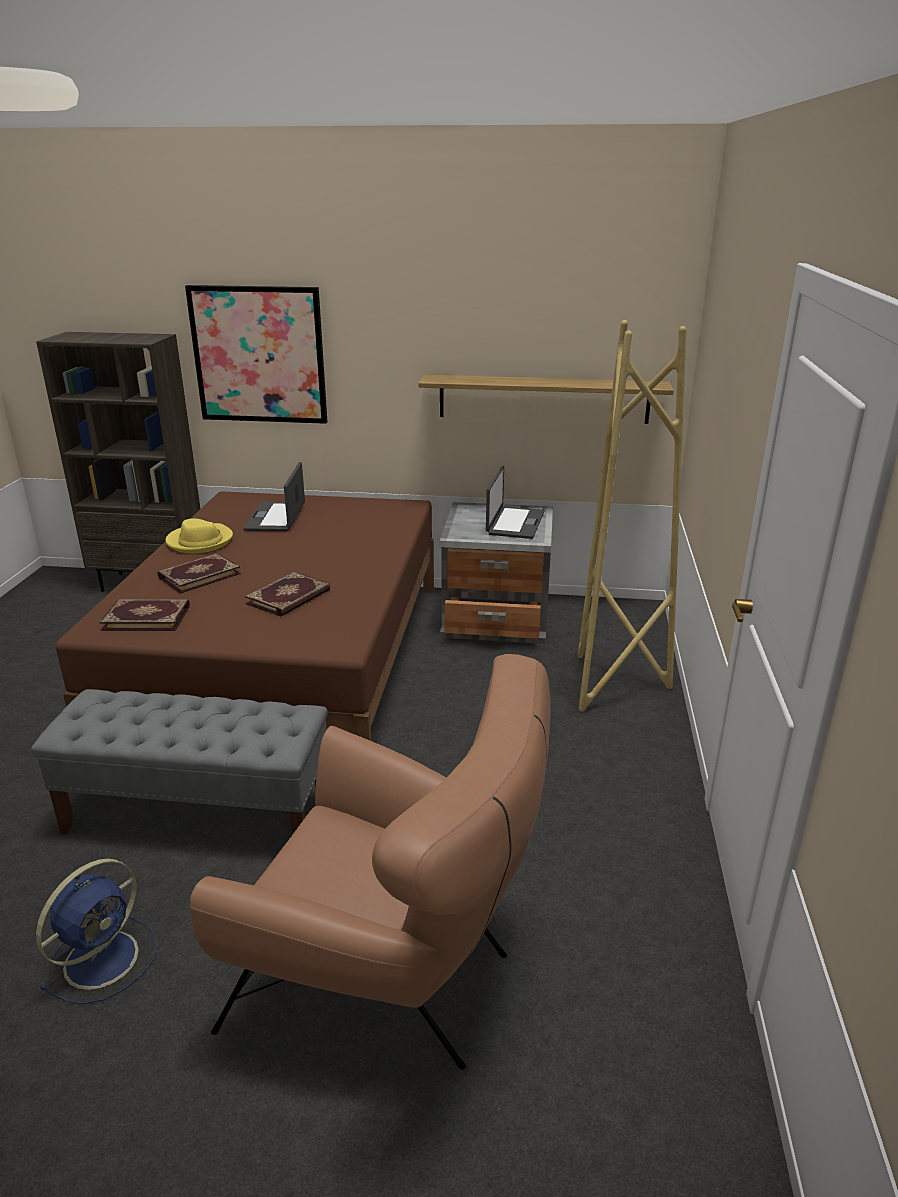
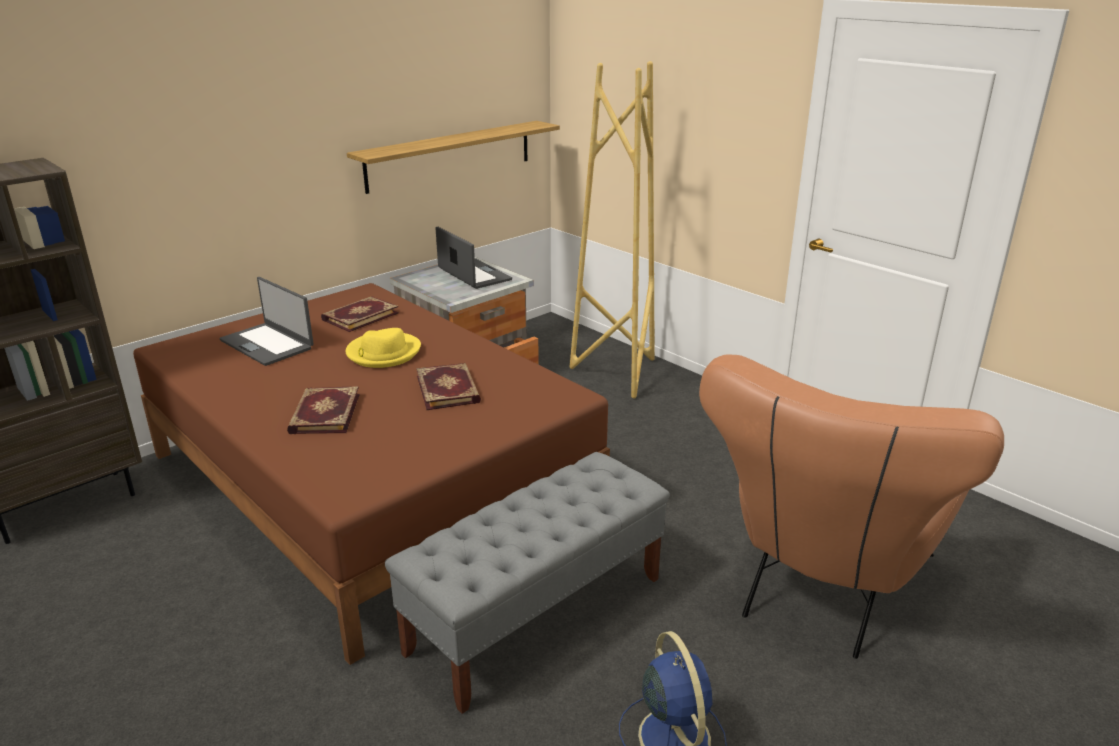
camera: 50 degrees left, 0 degrees up
(147, 617) = (368, 462): book -> book (360, 316)
(200, 541) = (244, 392): yellow hat -> yellow hat (383, 353)
(259, 355) = (160, 165): picture -> none
(396, 976) = (822, 588): brown armchair -> brown armchair turned 150 degrees clockwise

